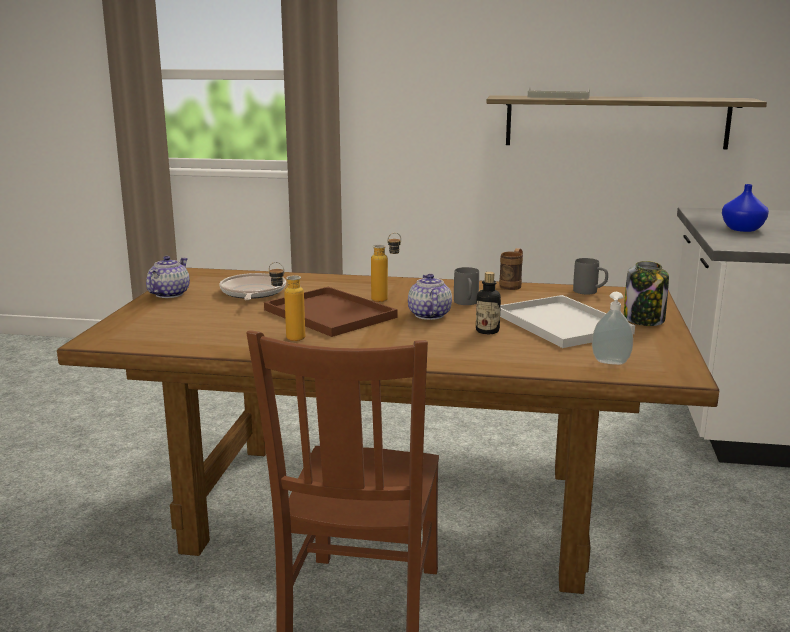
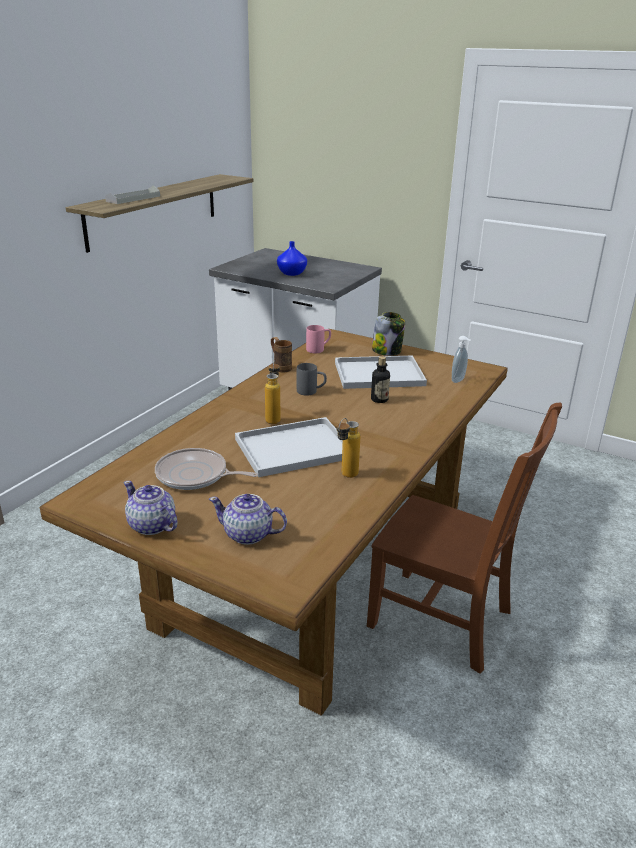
camera: 70 degrees left, 10 degrees up
(327, 313) = (292, 449): brown tray -> white tray
(429, 315) = (329, 411): teapot -> teapot (248, 535)
(590, 292) = (319, 349): grey mug -> pink mug

